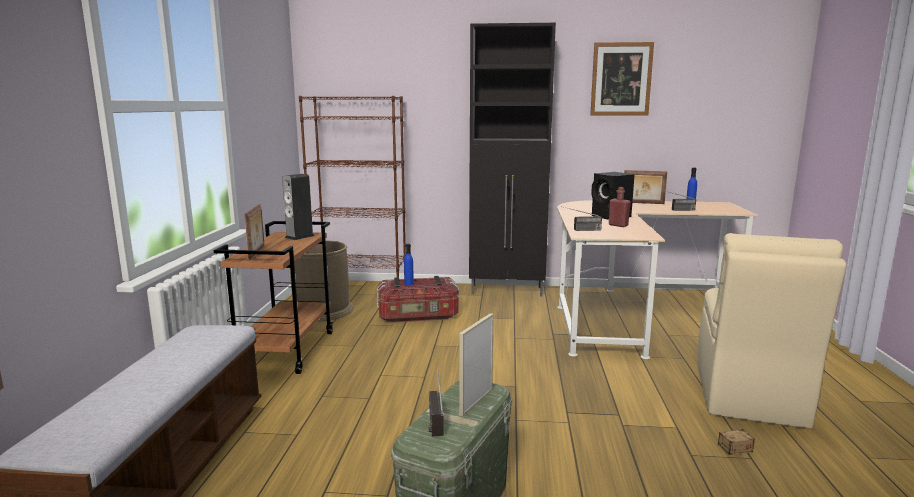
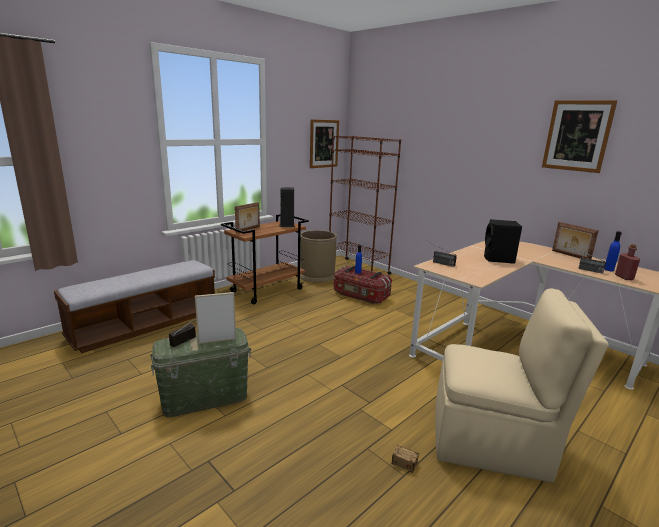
camera: 40 degrees right, 5 degrees up
(279, 110) = (324, 143): none -> picture
(507, 291) = (448, 299): black cabinet -> none
(618, 225) = (480, 267): red bottle -> red bottle (624, 277)
(748, 396) = (492, 443): beige chair -> beige chair turned 135 degrees counterclockwise

